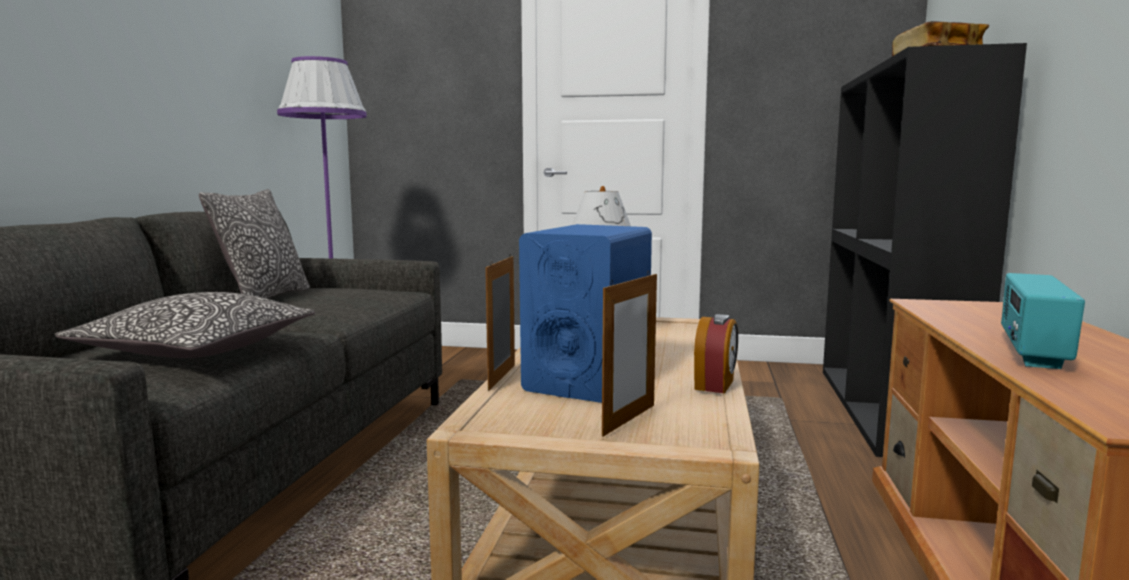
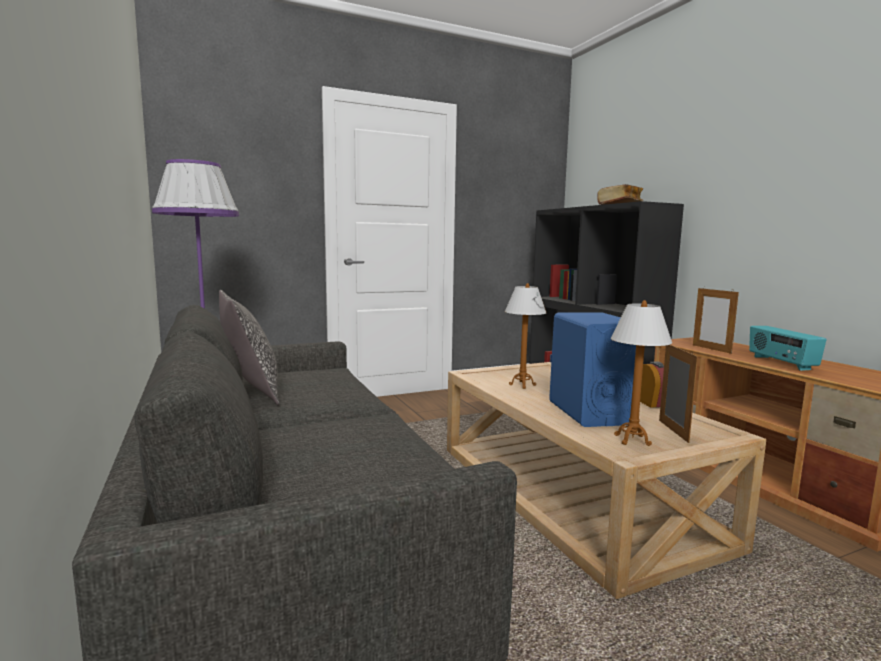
camera: 35 degrees left, 0 degrees up
(197, 350) = (370, 446): pillow -> none
(502, 377) = (551, 421): picture frame -> picture frame (711, 349)
(539, 416) = (632, 440): none -> table lamp

